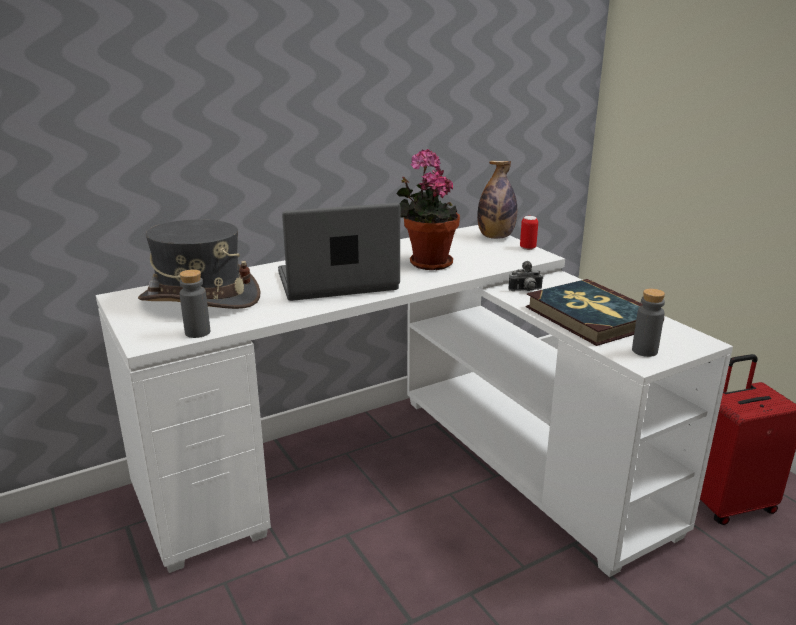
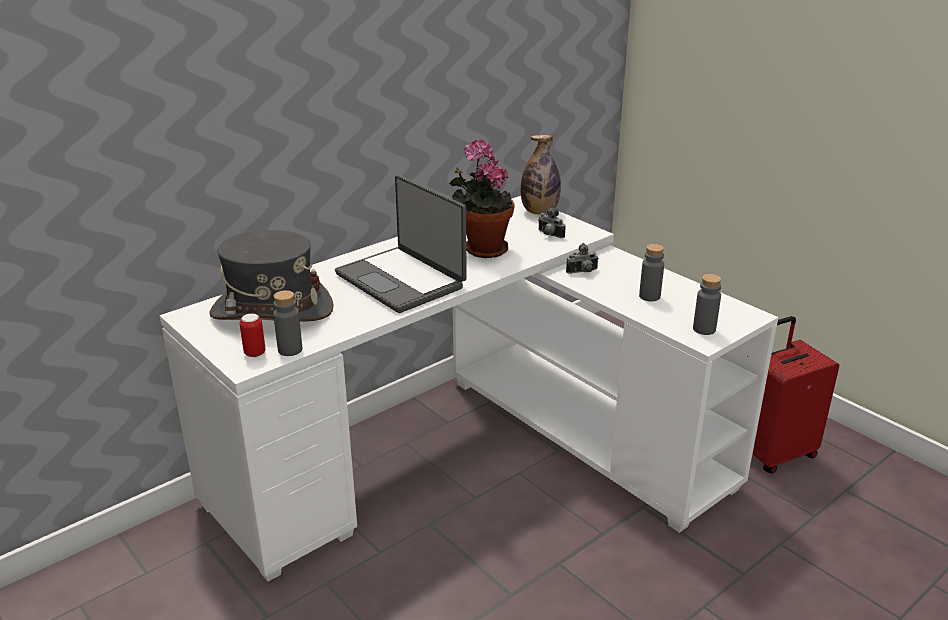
camera: 10 degrees left, 5 degrees up
(337, 282) = (402, 280): laptop -> laptop turned 105 degrees counterclockwise
(498, 255) = (549, 235): none -> camera
(527, 248) = (575, 223): can -> can (255, 353)
(591, 316) = (649, 296): book -> grey bottle

